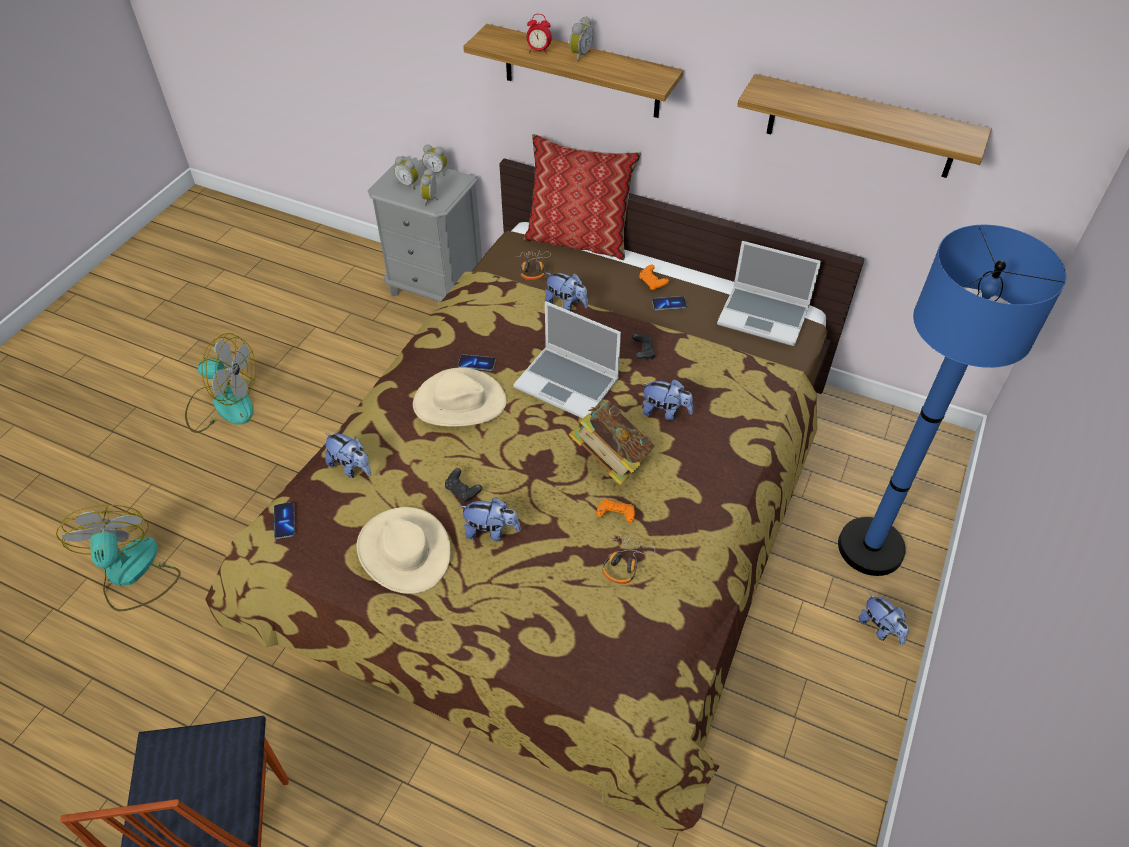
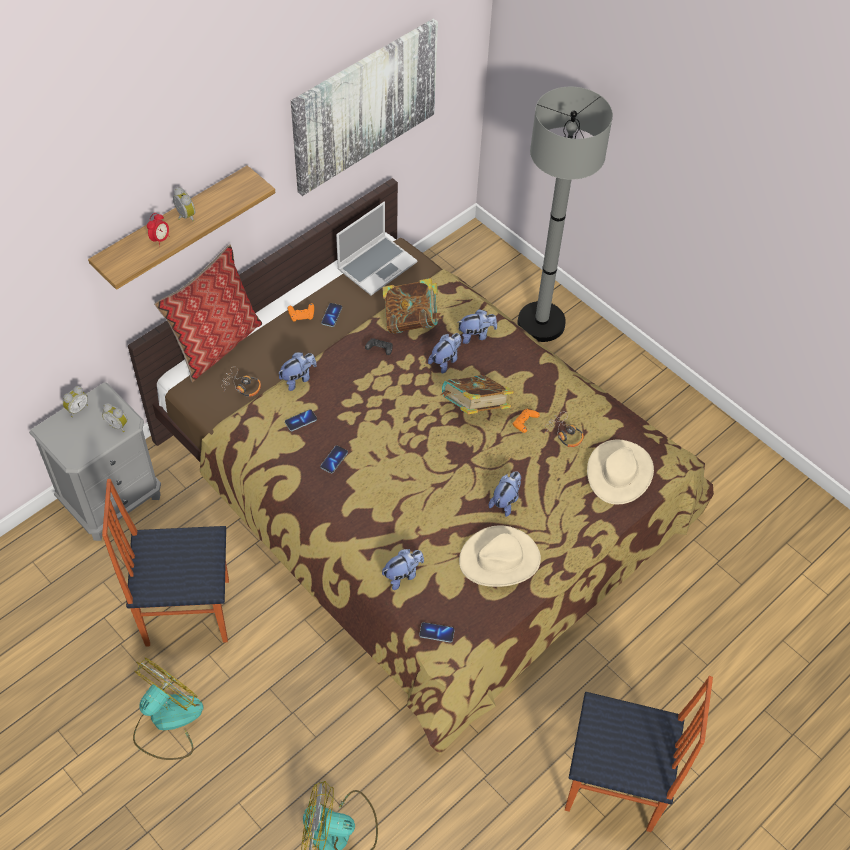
camera: 70 degrees left, 5 degrees up
(341, 376) = (186, 610): none -> chair
(409, 184) = (82, 436): alarm clock -> none
(459, 402) = (371, 484): beige hat -> beige hat (619, 472)
(463, 491) = (461, 507): black game controller -> none
(513, 323) = (301, 421): none -> phone
(568, 384) = (388, 408): laptop -> none
(702, 365) = (411, 320): none -> book
(861, 127) = (364, 106): shelf -> picture
(870, 548) = (541, 323): blue floor lamp -> grey floor lamp
(880, 629) = (602, 348): plush toy -> plush toy (476, 335)

